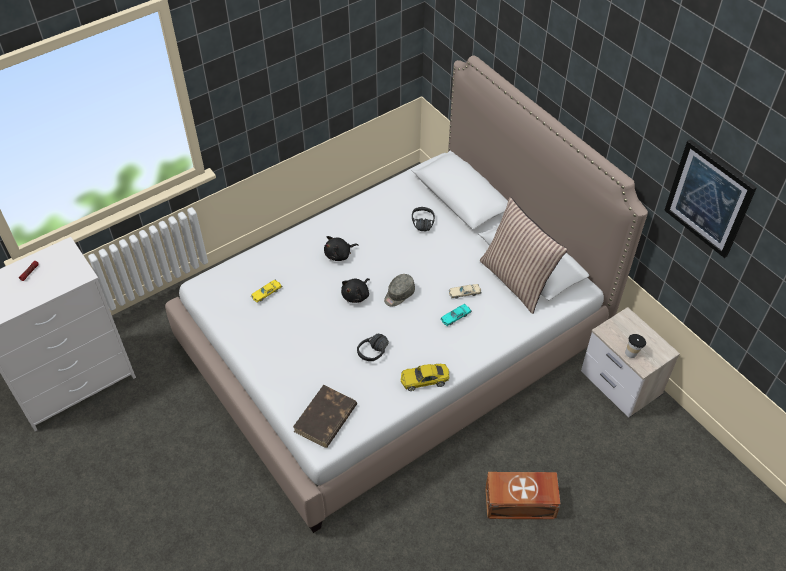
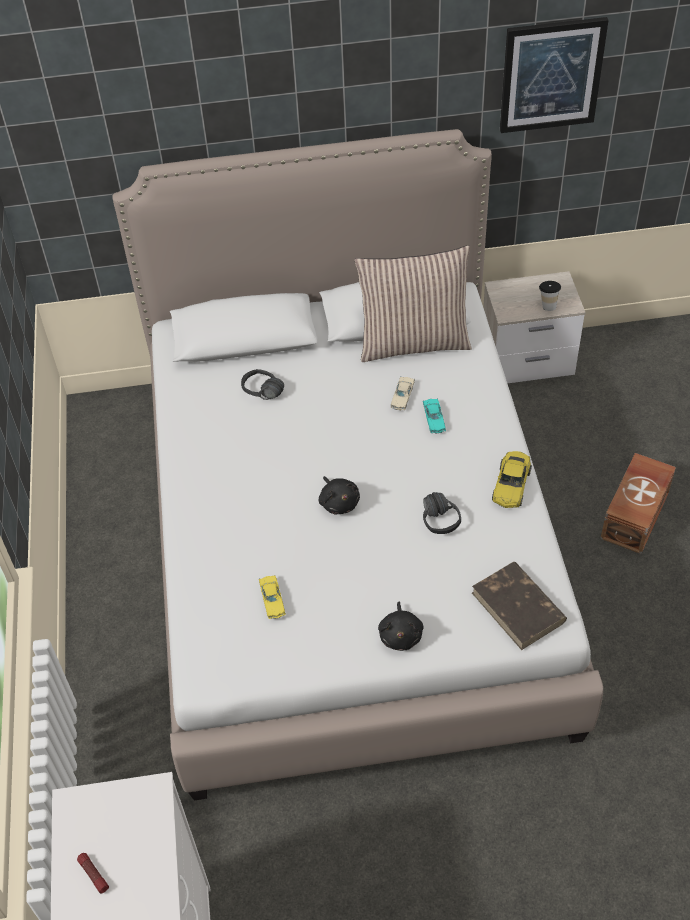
camera: 60 degrees left, 0 degrees up
(339, 254) = (256, 495): black plush toy -> black plush toy (401, 635)
(399, 295) = (365, 459): grey cap -> none

